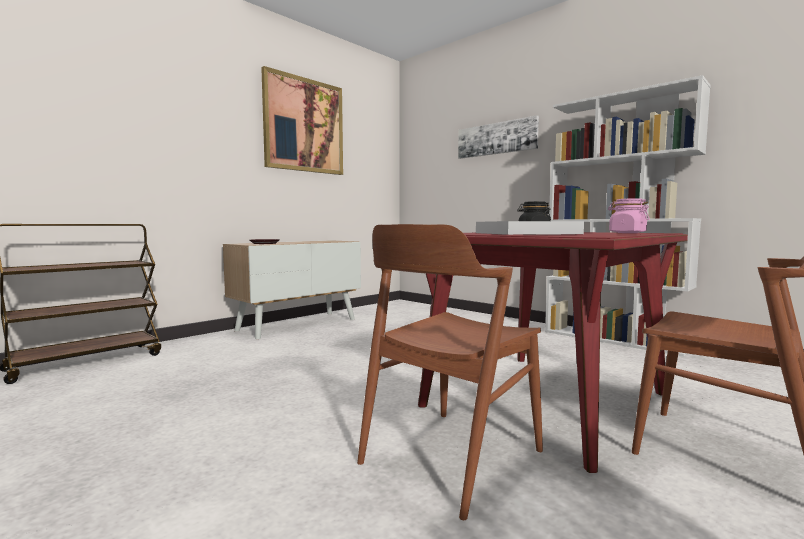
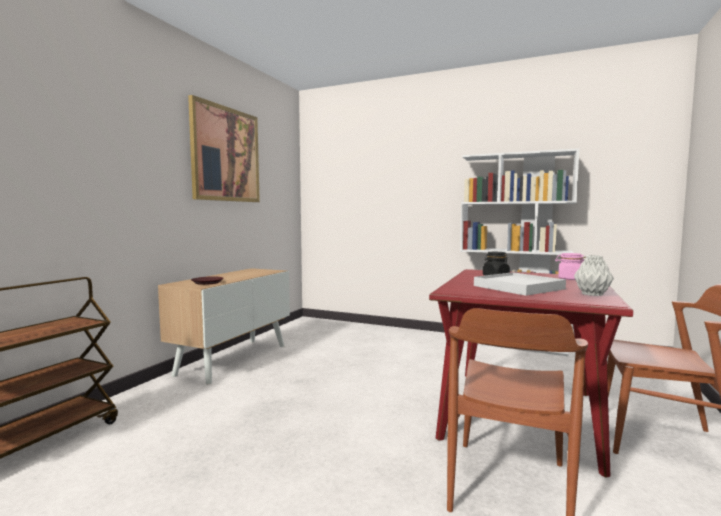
camera: 20 degrees left, 0 degrees up
(496, 138) = (402, 174): picture -> none
(602, 235) = (591, 294): none -> grey vase

